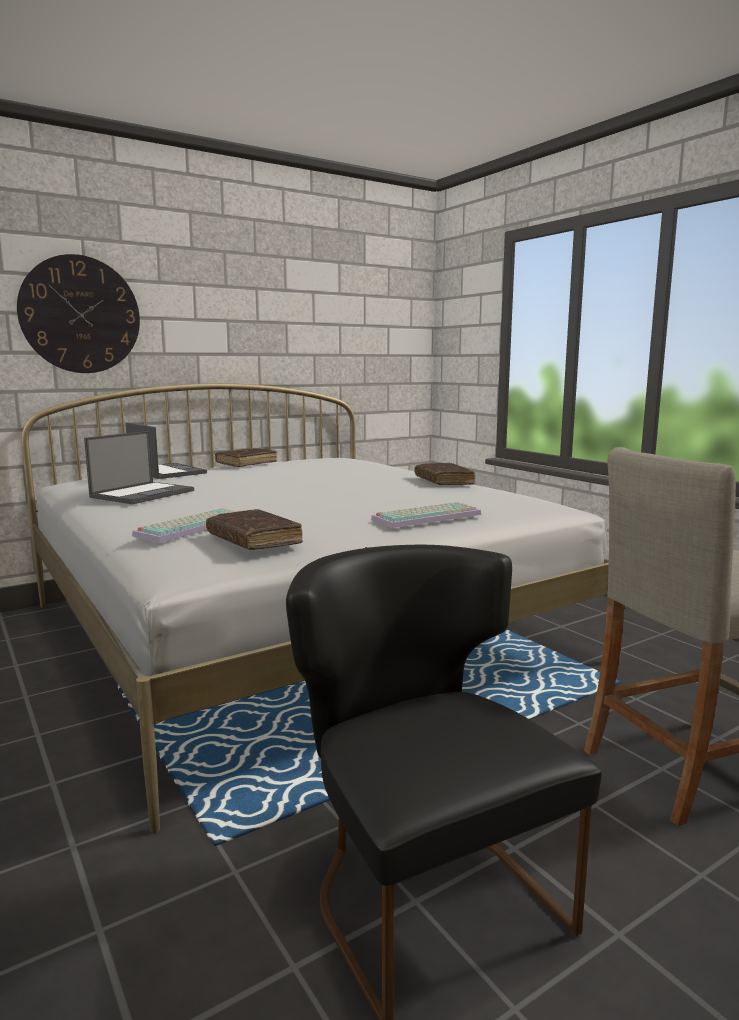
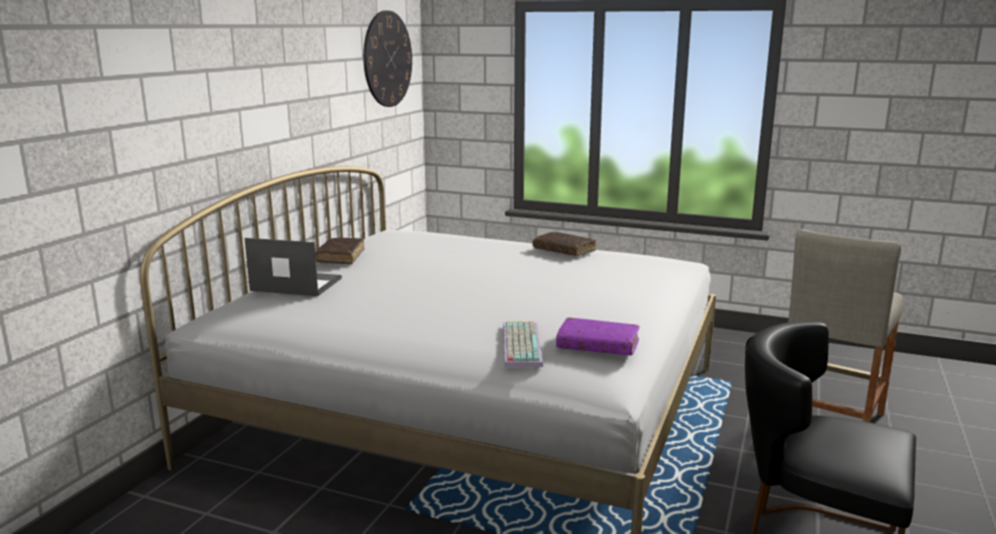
camera: 35 degrees left, 5 degrees up
(80, 315) = (176, 119): wall clock -> wall clock (387, 59)
(143, 494) = (364, 318): laptop -> none
(253, 540) = (597, 345): brown book -> purple book
(427, 516) = (644, 293): keyboard -> none

